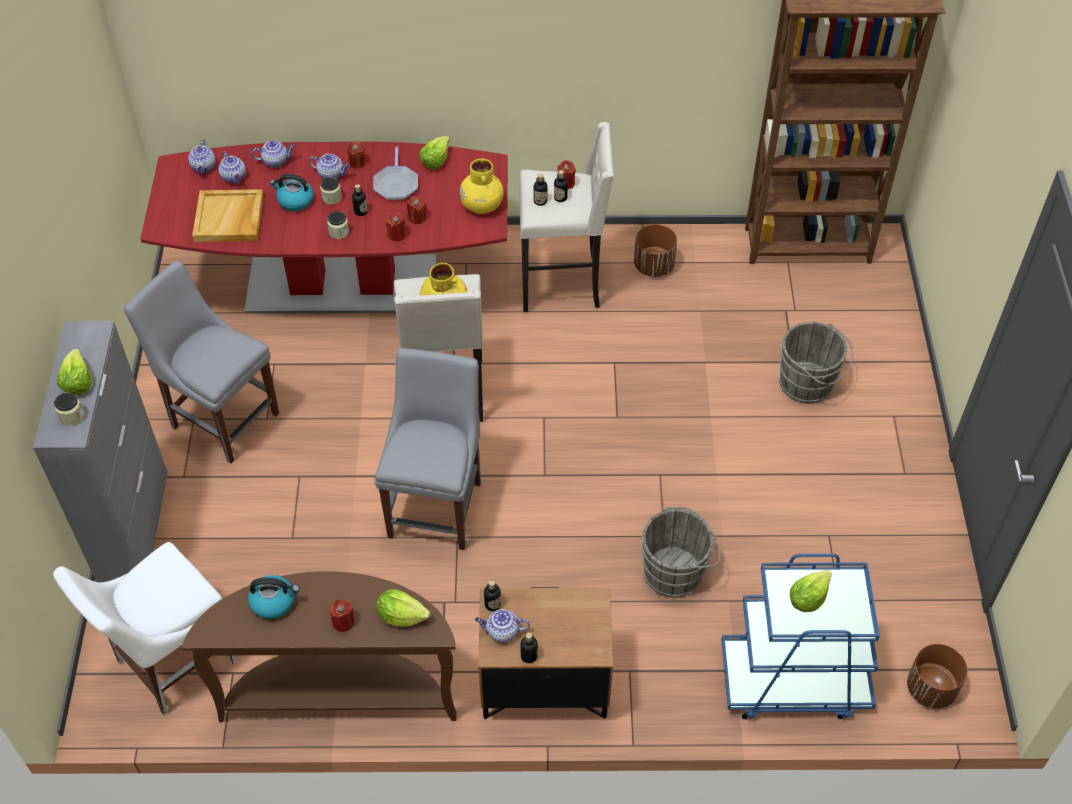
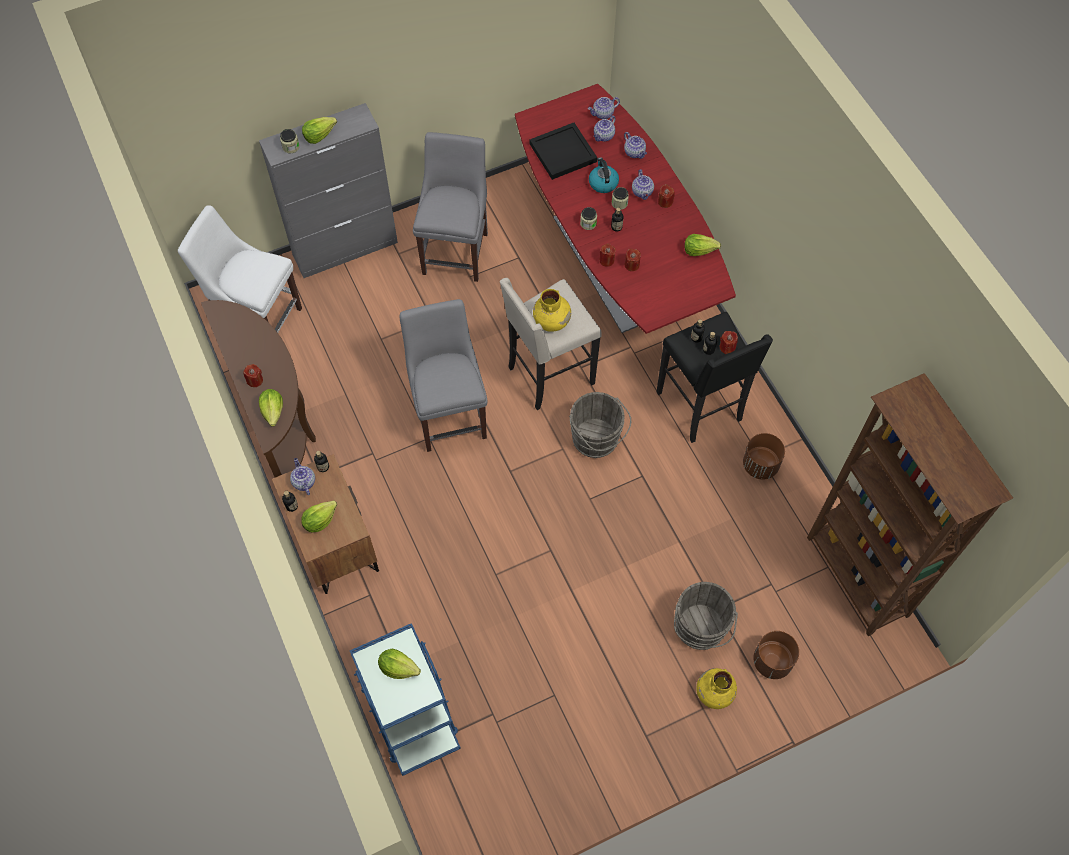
camera: 65 degrees right, 10 degrees up
(229, 218) = (562, 153): beige tray -> black tray
(274, 602) = (253, 335): kettle -> none
(396, 184) = (658, 236): frying pan -> none
(437, 505) = (449, 413): grey chair -> grey chair turned 90 degrees counterclockwise
(481, 206) = (669, 301): yellow vase -> yellow vase (714, 693)
(562, 284) = (701, 407): beige stool -> black stool
(564, 632) = (319, 521): none -> lettuce
(676, 571) = (468, 595): grey bucket -> grey bucket (597, 440)
(930, 689) = (446, 817): brown planter -> brown planter (772, 661)

